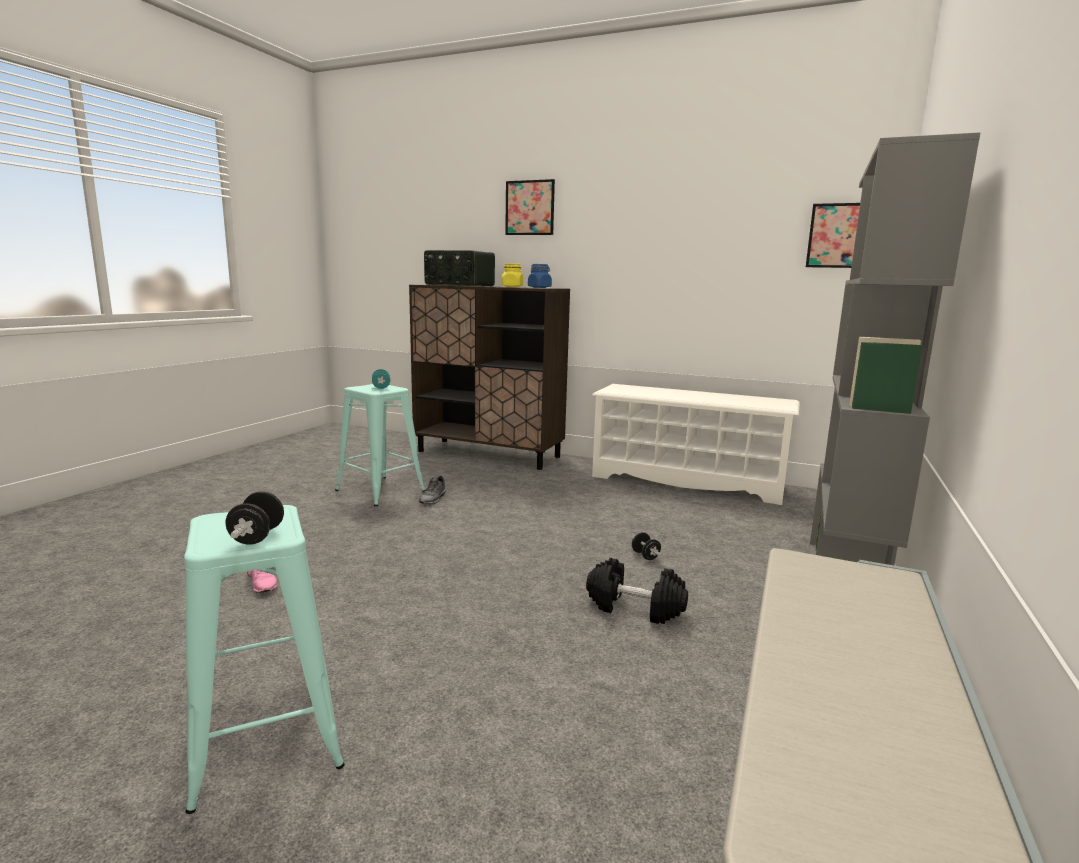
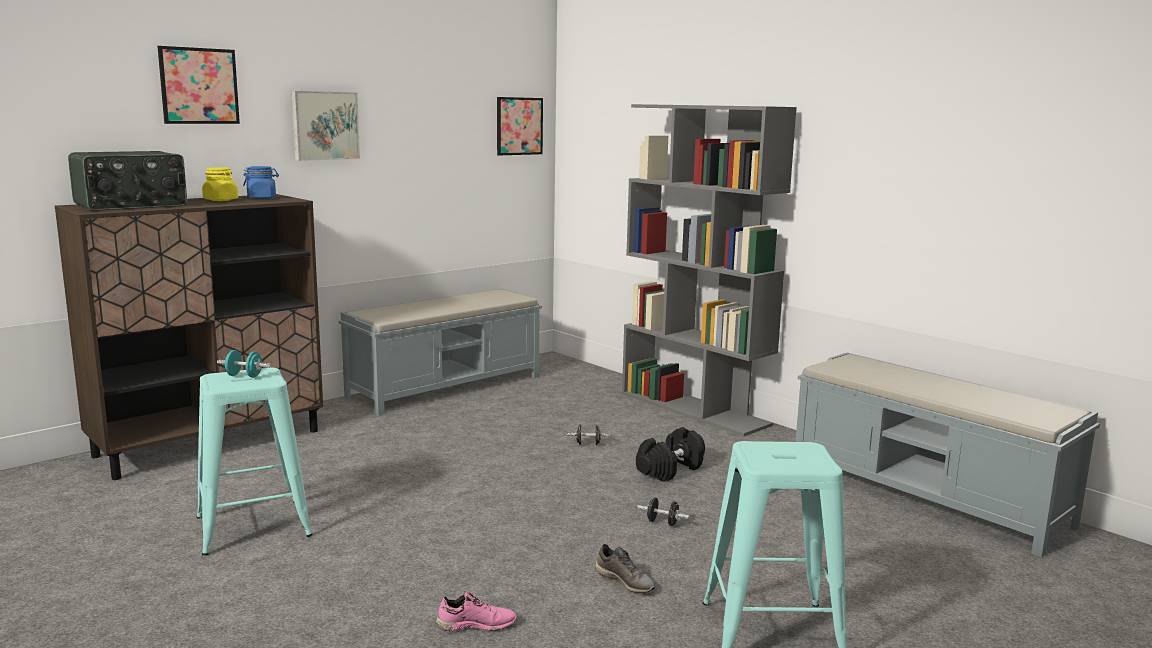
camera: 65 degrees left, 0 degrees up
(257, 537) = (808, 452): black dumbbell -> black dumbbell (662, 523)
(433, 499) = (333, 500): grey shoe -> grey shoe (625, 581)
(619, 236) = (324, 125): none -> picture
(687, 481) = (447, 386): white shoe rack -> grey bench

